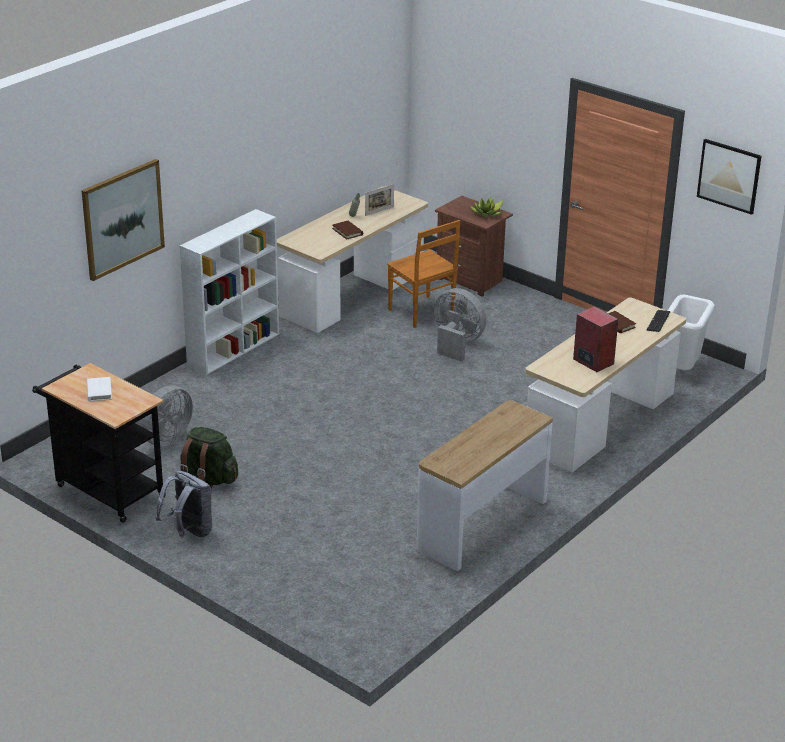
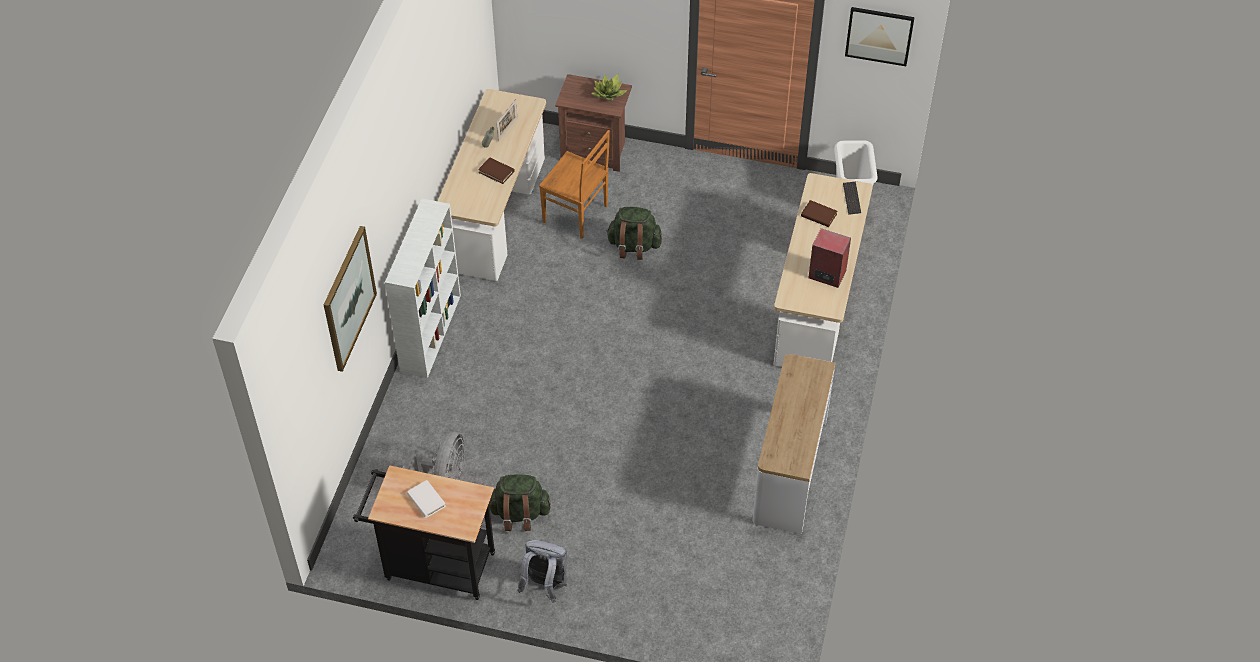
camera: 25 degrees left, 20 degrees up
(456, 344) = (634, 246): grey fan -> green backpack

